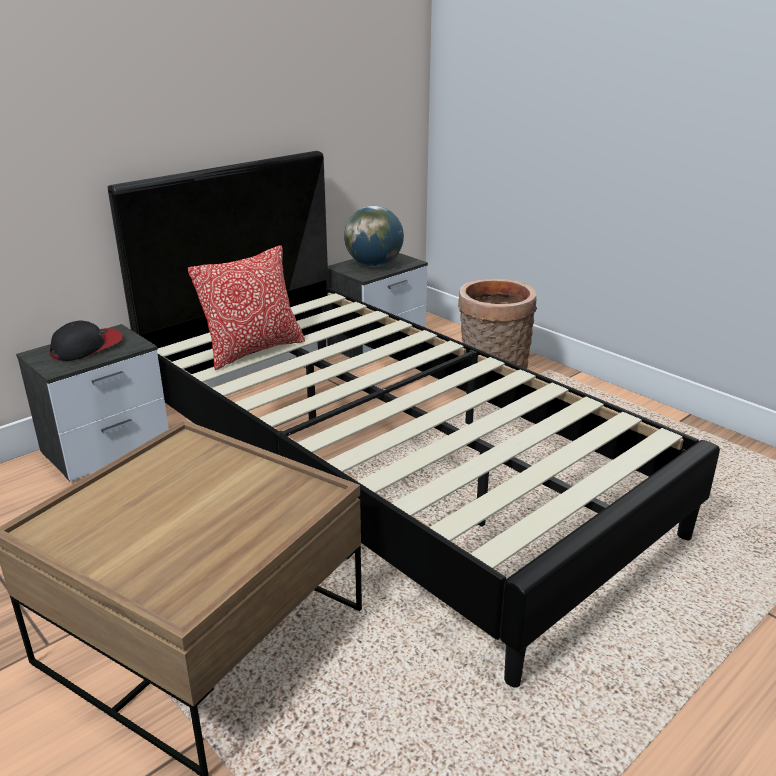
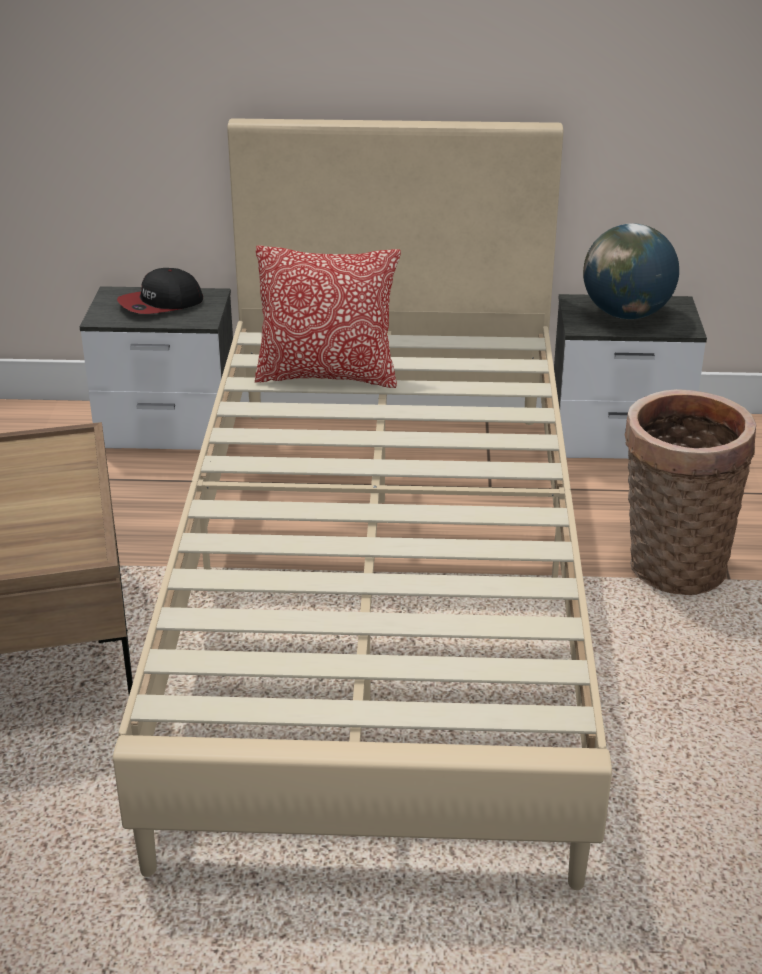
camera: 45 degrees right, 5 degrees up
(87, 347) = (161, 304): cap -> cap turned 150 degrees clockwise
(387, 468) = (381, 595): black bed -> beige bed

